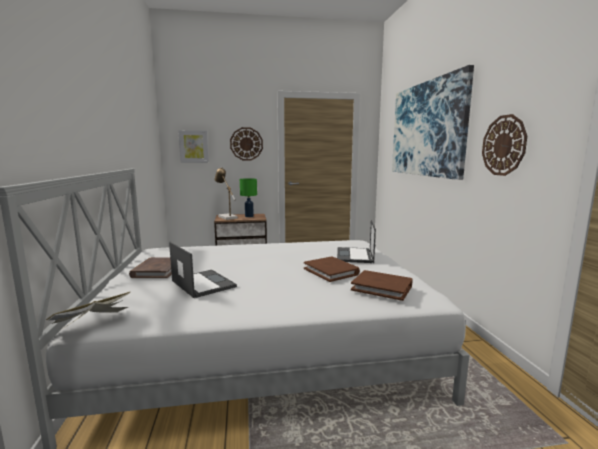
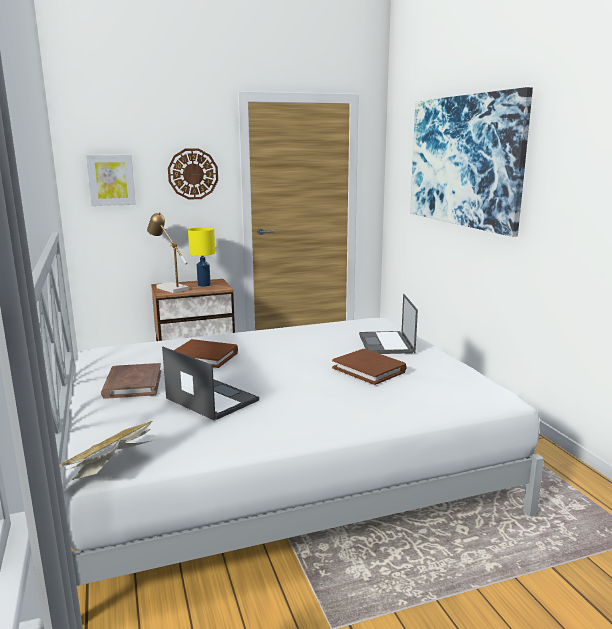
camera: 10 degrees left, 5 degrees up
(249, 216) = (203, 285): green table lamp -> yellow table lamp
(382, 287) = (441, 388): brown book -> brown book (205, 356)
(503, 145) = (571, 199): wall clock -> none

